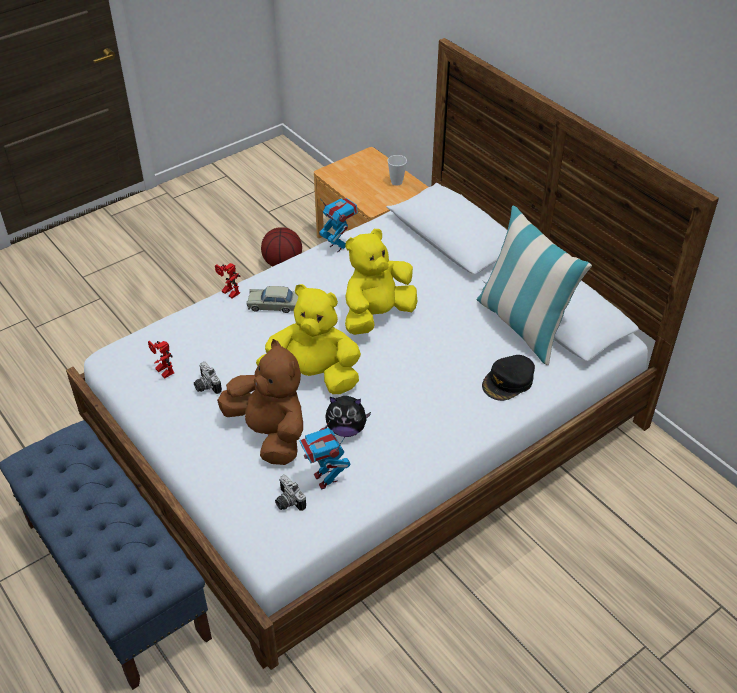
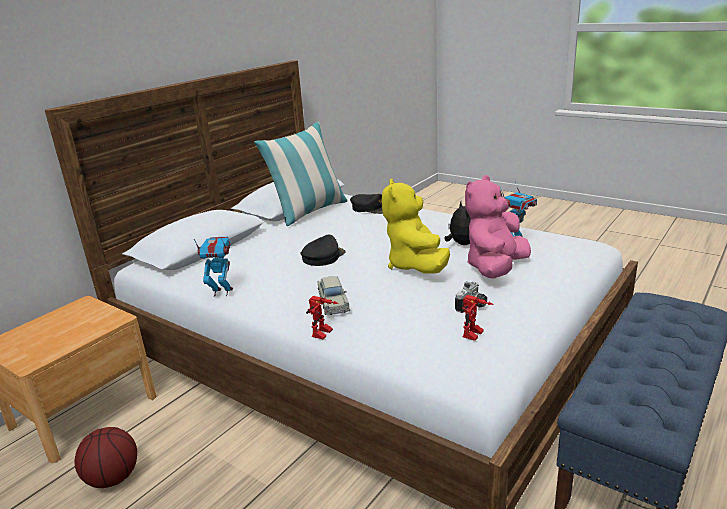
camera: 105 degrees left, 20 degrees down
(270, 434) = (495, 268): brown plush toy -> pink plush toy
(287, 502) = (550, 248): camera -> none
(339, 246) = (222, 292): toy robot -> toy robot turned 60 degrees clockwise
(377, 315) = (323, 257): yellow plush toy -> black cap
(396, 182) = (67, 315): cup -> none

